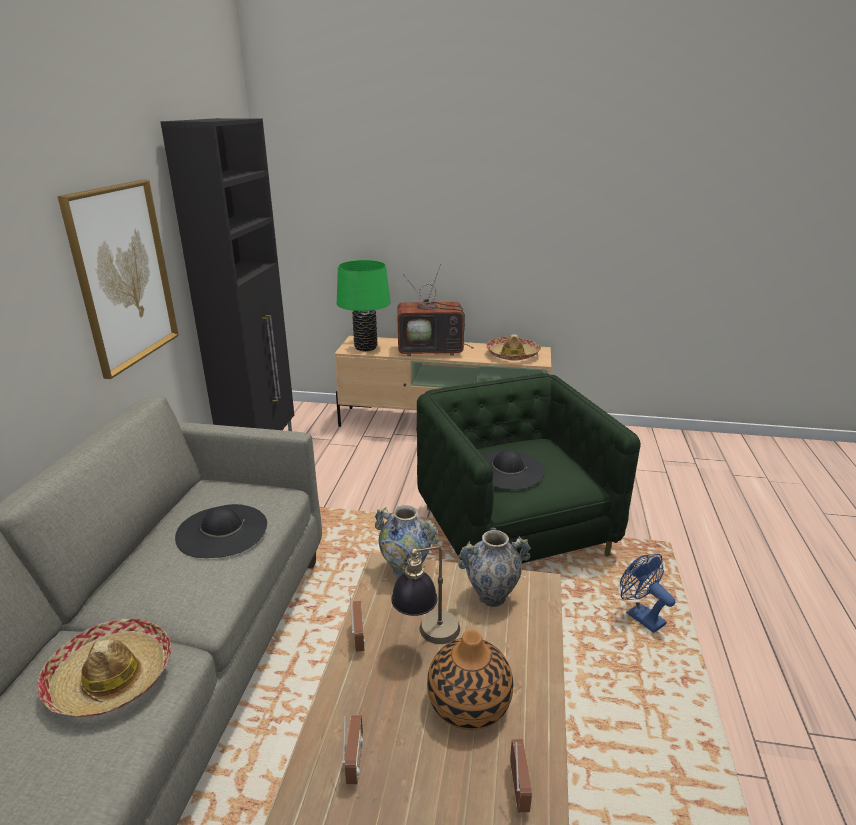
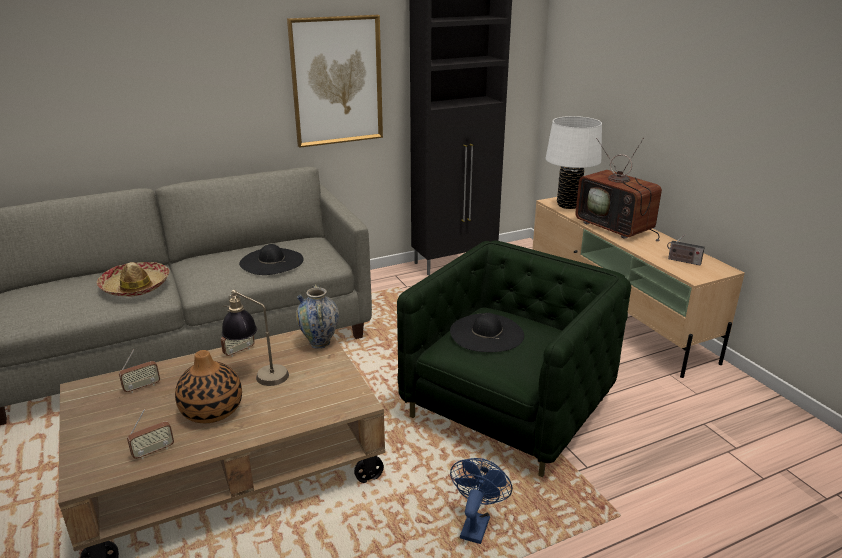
camera: 55 degrees right, 0 degrees up
(365, 347) = (568, 205): green table lamp -> white table lamp
(491, 597) = (324, 386): vase -> none
(512, 354) = (682, 261): hat -> radio

